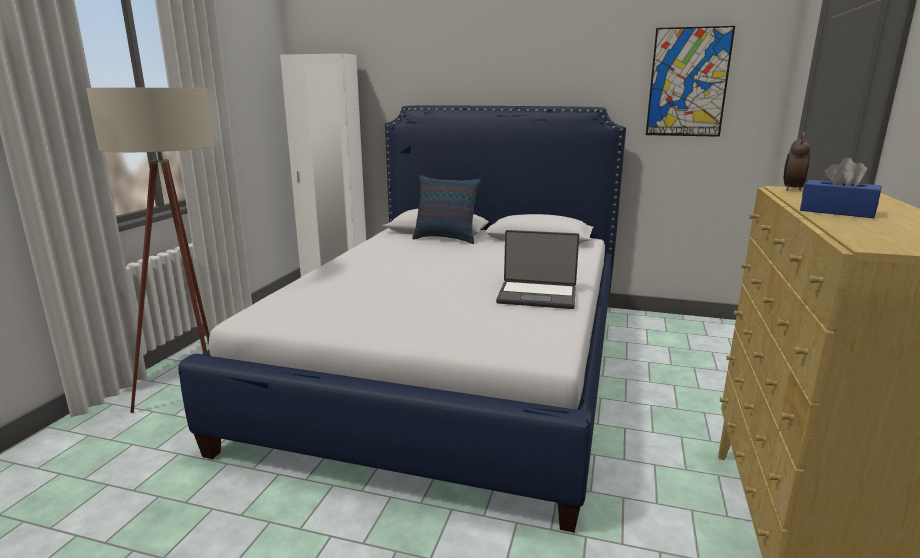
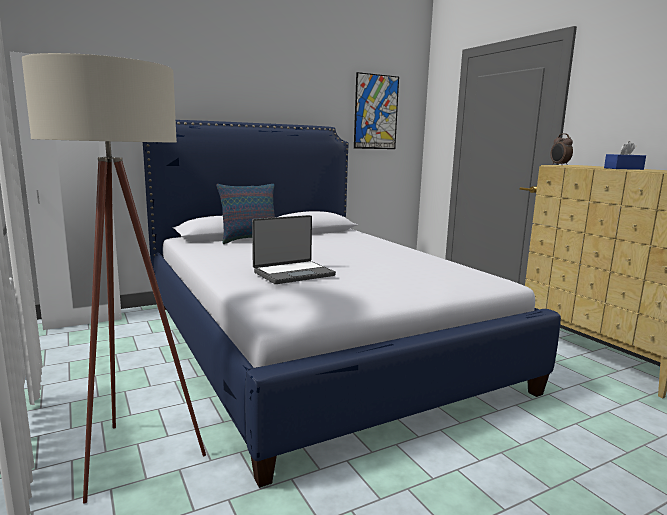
camera: 45 degrees left, 5 degrees down
(537, 296) = (412, 259): laptop -> laptop (293, 273)

